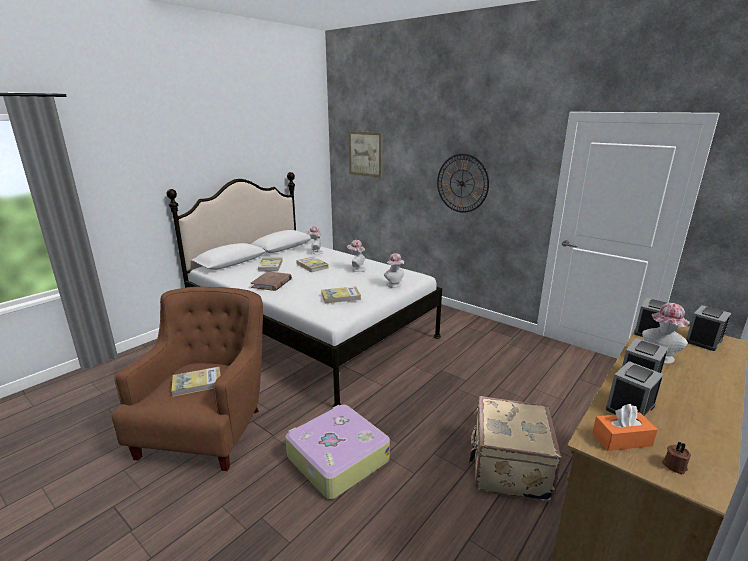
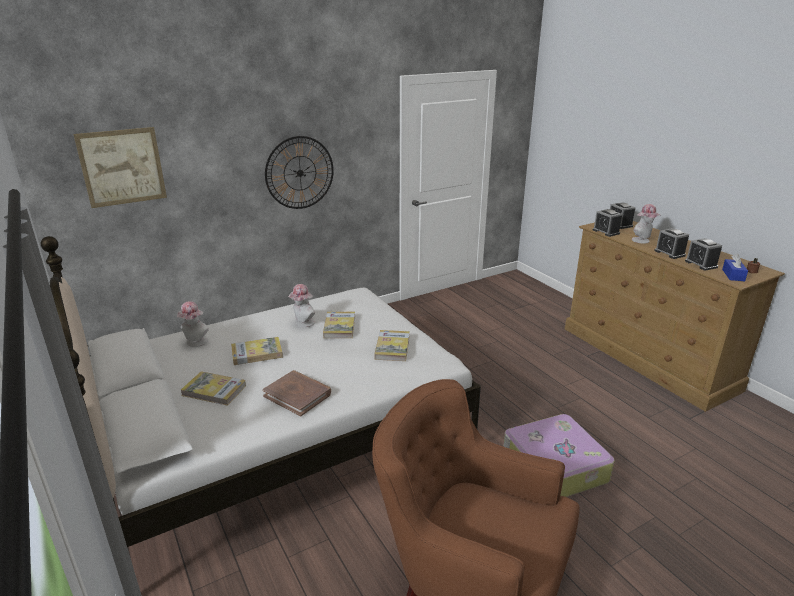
camera: 70 degrees left, 5 degrees up
(197, 383) = (495, 517): book -> book (339, 327)
(394, 285) = (377, 310): hat -> none
(508, 468) = (580, 377): beige suitcase -> none
(621, 439) = (733, 275): orange tissue box -> blue tissue box

